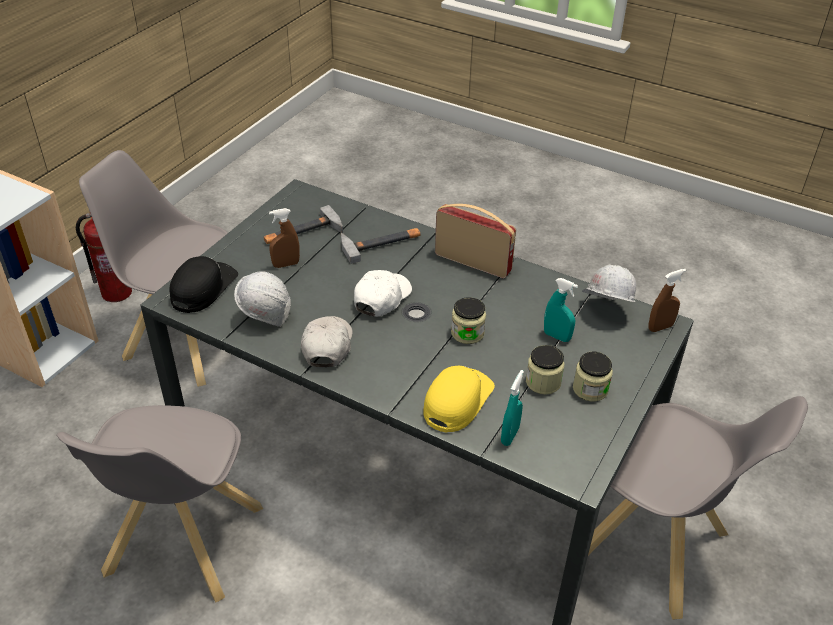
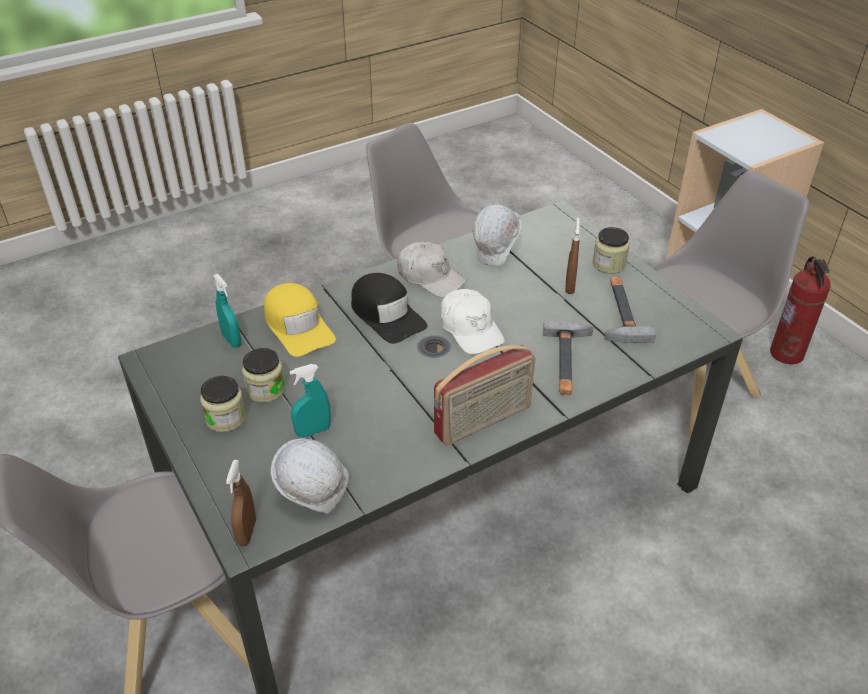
camera: 120 degrees right, 0 degrees up
(203, 288) = (564, 232): black cap -> black cap (386, 315)
(467, 333) = (374, 367): jar -> jar (609, 264)

